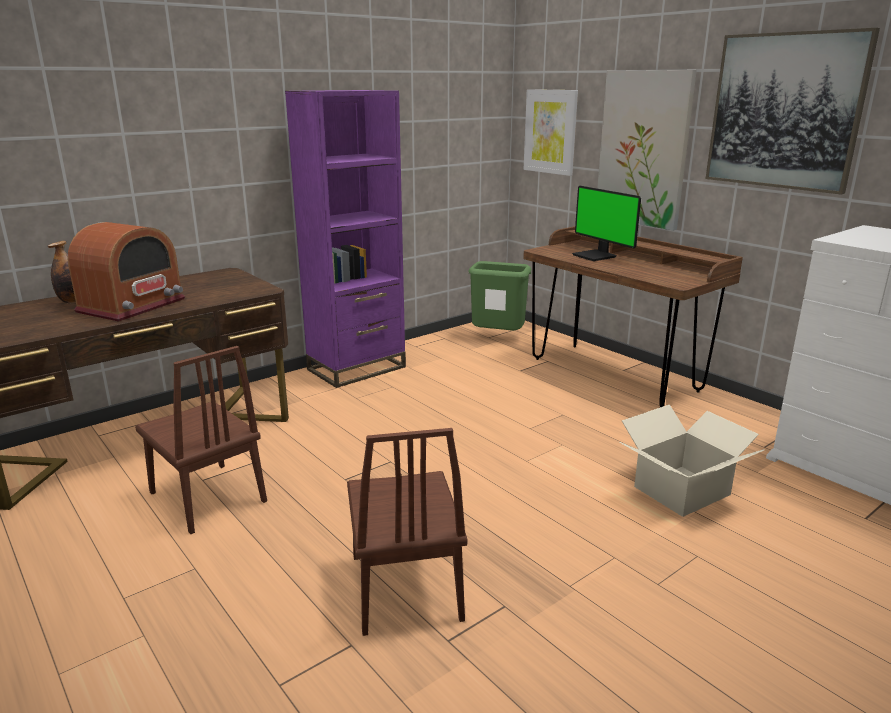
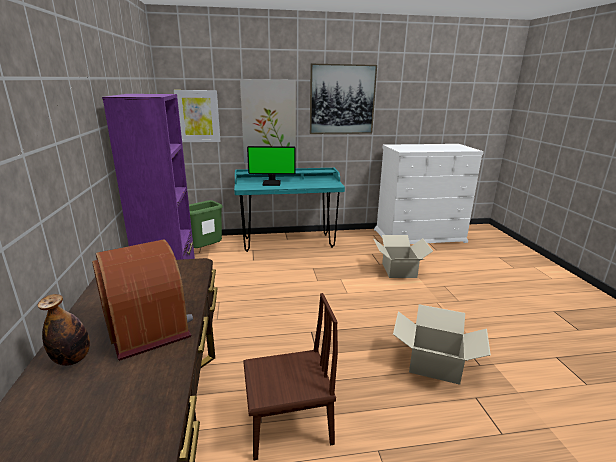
camera: 60 degrees left, 0 degrees up
(405, 586) = (434, 364): brown chair -> cardboard box
(614, 374) = (288, 242): brown desk -> turquoise desk

